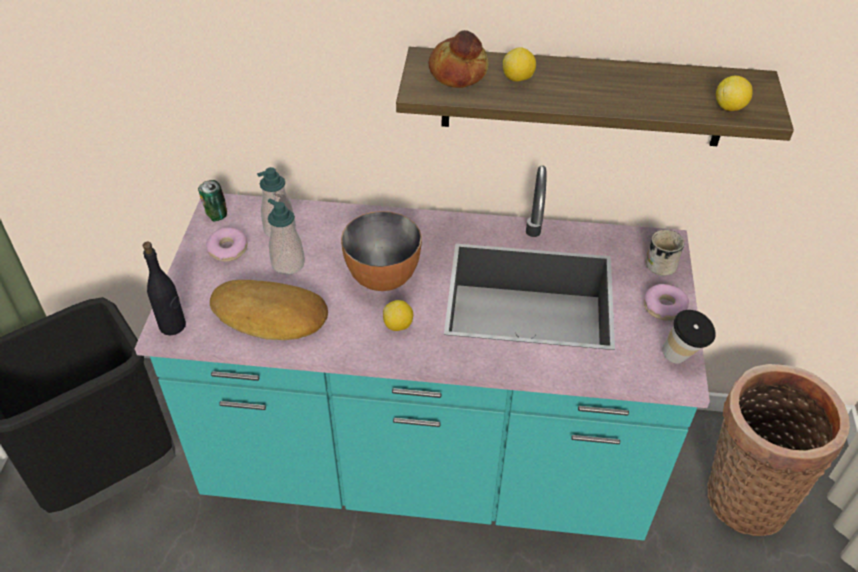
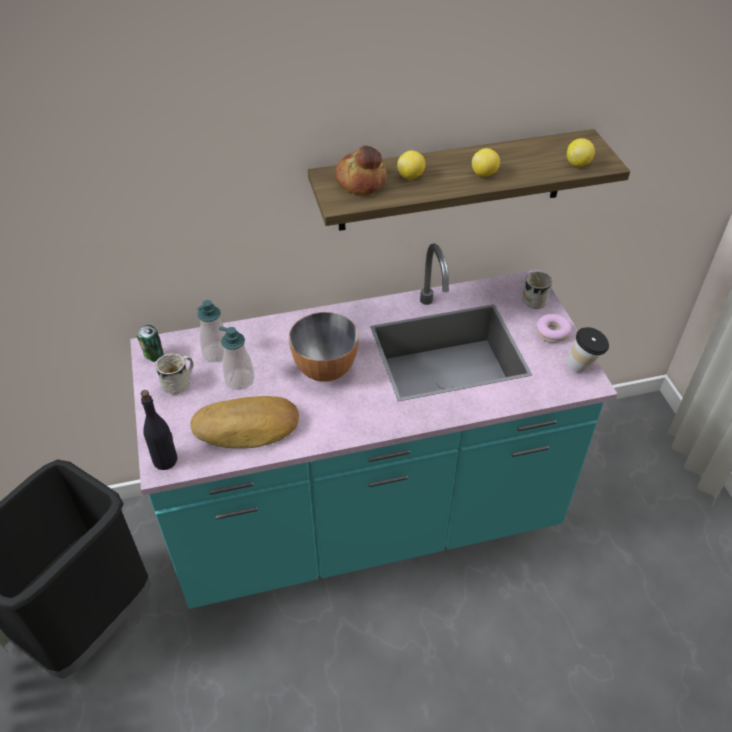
camera: 20 degrees left, 0 degrees up
(228, 249) = (180, 382): donut -> white mug
(398, 325) = (358, 404): lemon -> lemon (484, 174)
(744, 493) = (613, 464): basket -> none

